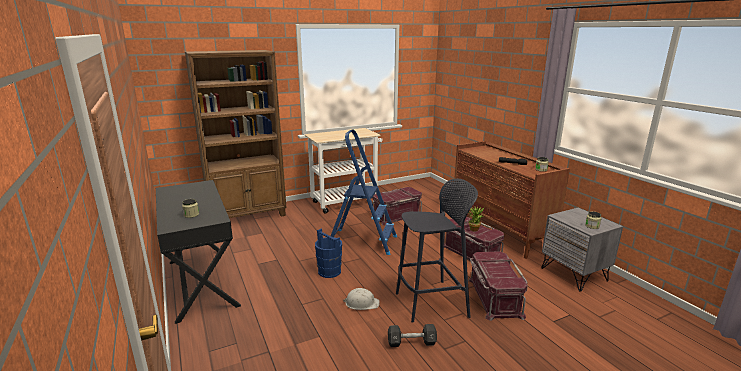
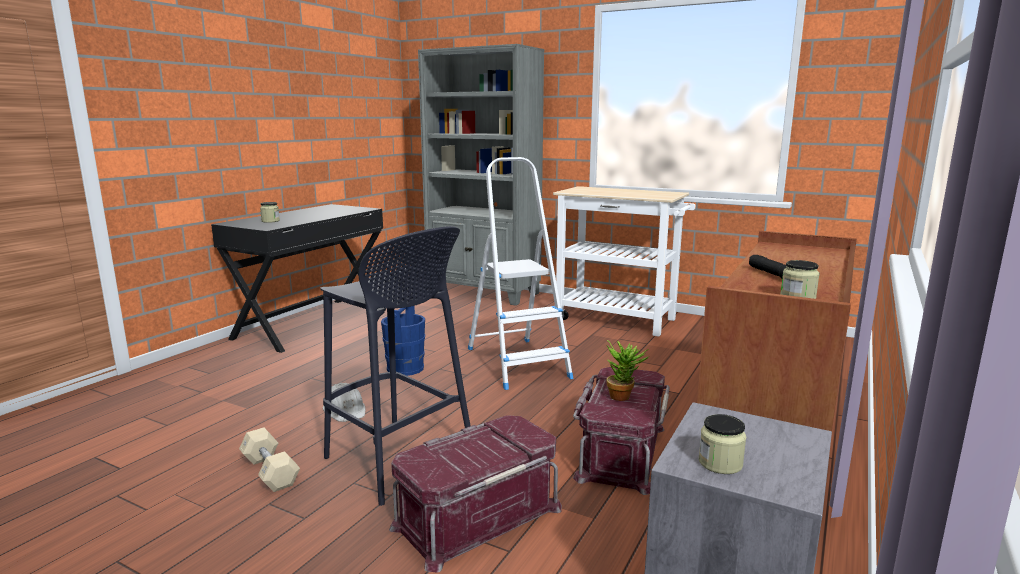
camera: 55 degrees right, 5 degrees down
(248, 216) = (484, 293): brown bookcase -> grey bookcase
(363, 242) = (517, 363): blue step ladder -> white step ladder
(396, 215) = (647, 358): red storage box -> none
(411, 342) = (270, 471): black dumbbell -> beige dumbbell

